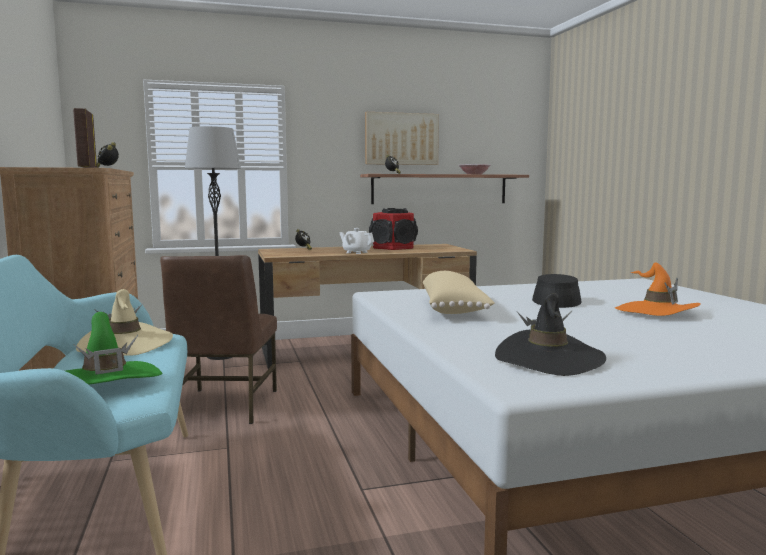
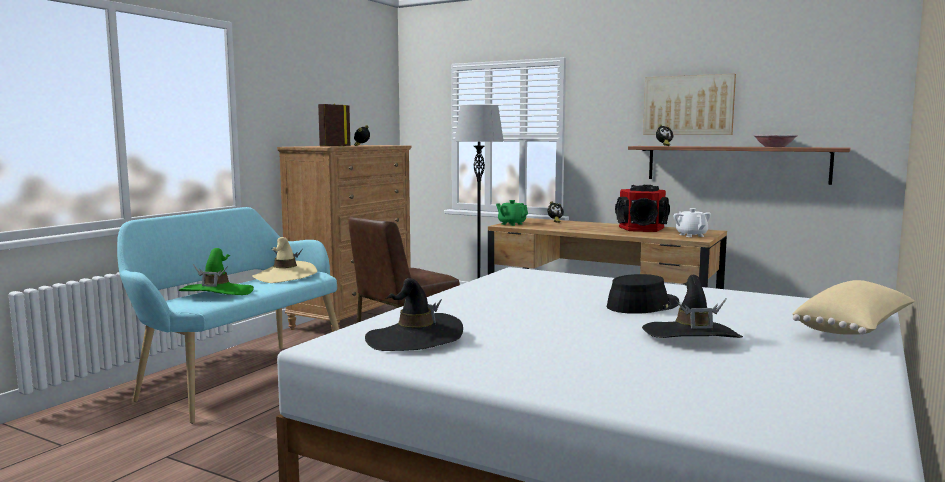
camera: 45 degrees right, 0 degrees up
(277, 254) = (511, 224): none -> green teapot
(356, 252) = (581, 230): white teapot -> white teapot (691, 235)
(454, 309) = (518, 293): beige pillow -> beige pillow (855, 329)
(656, 312) = (691, 336): orange hat -> black hat

